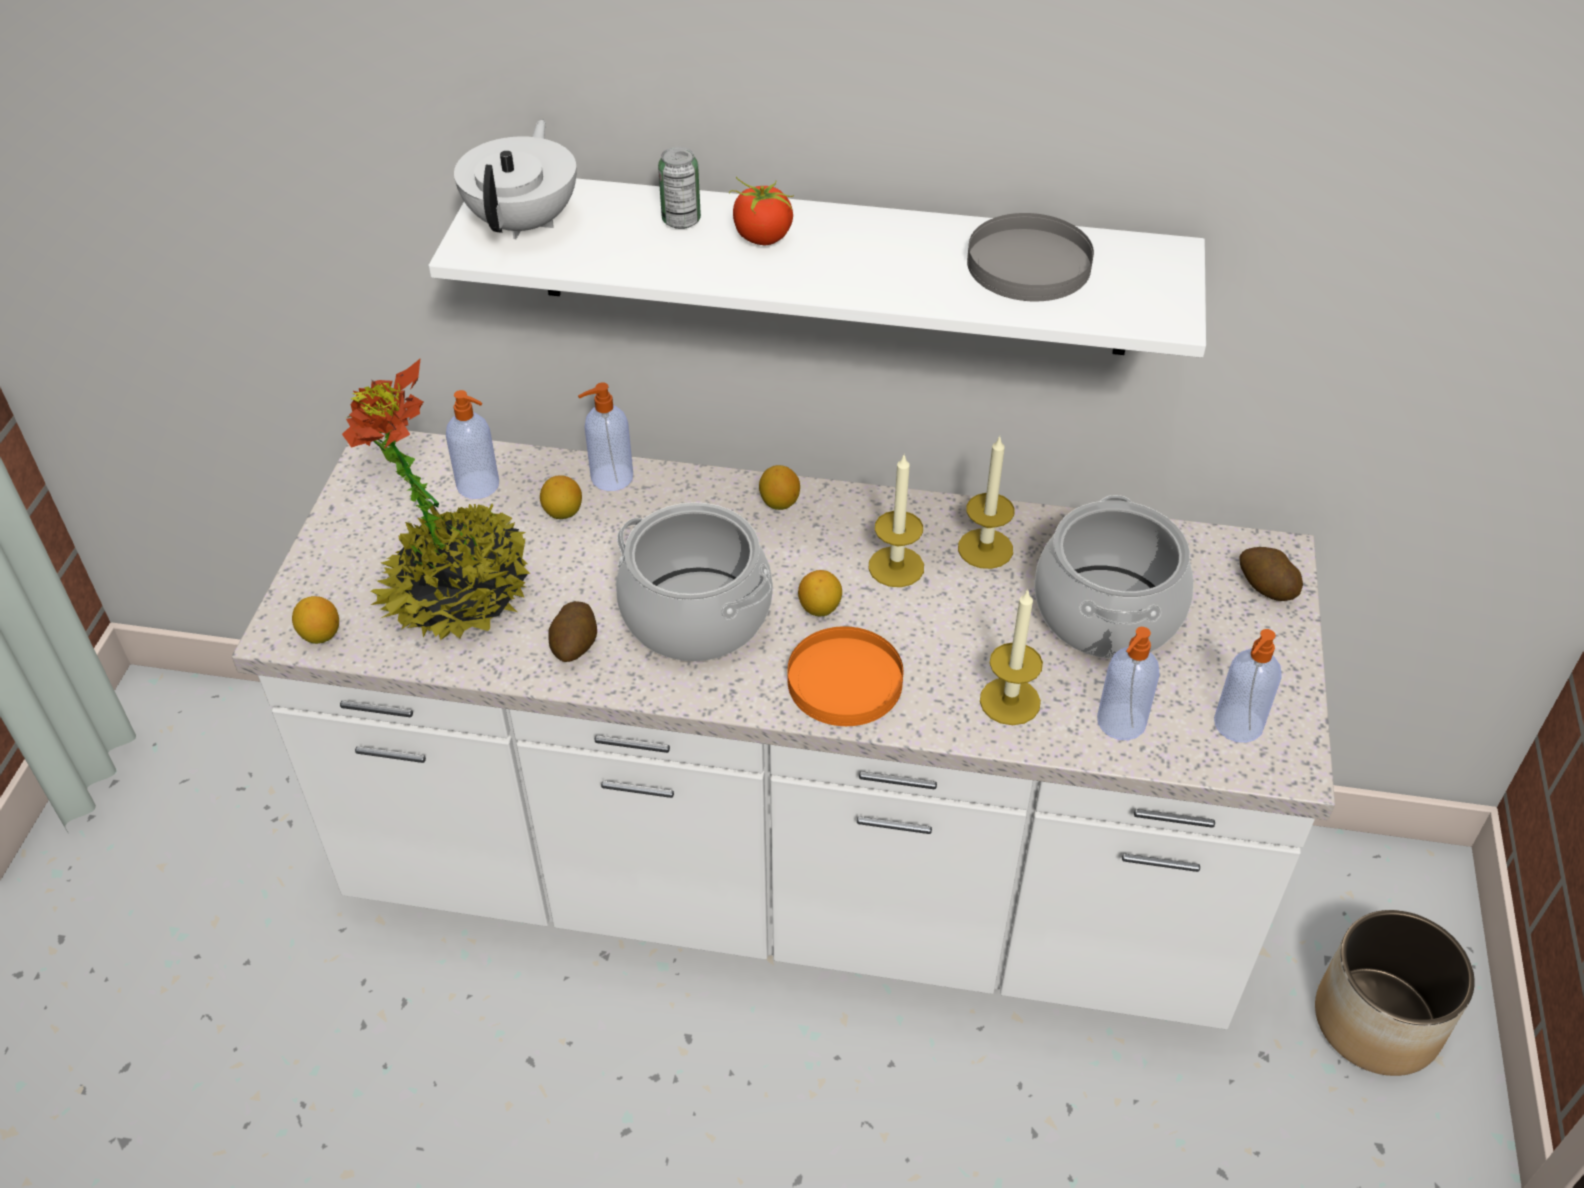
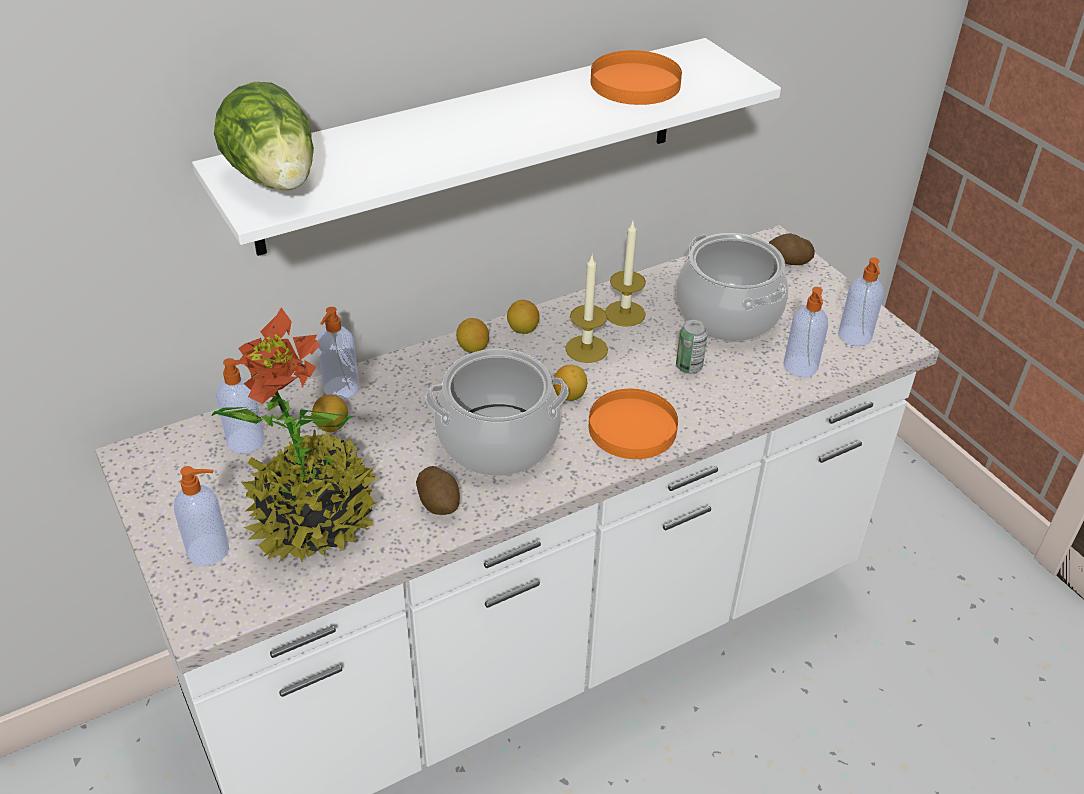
camera: 40 degrees left, 5 degrees down
(320, 635) = (237, 603): lemon -> lemon (523, 330)
(348, 573) = (210, 550): none -> soap dispenser
(525, 222) = (276, 180): white teapot -> lettuce
(681, 220) = (388, 138): can -> can (689, 366)
(762, 237) = (457, 128): tomato -> none
(1010, 701) = (733, 387): candle -> none
(1029, 263) = (635, 83): grey plate -> orange plate
(1377, 1022) = (902, 515): planter -> none

